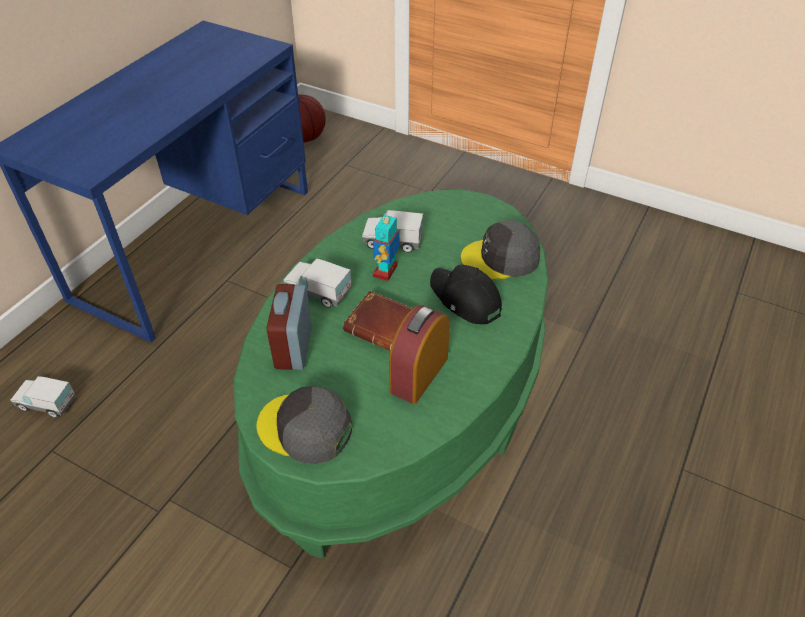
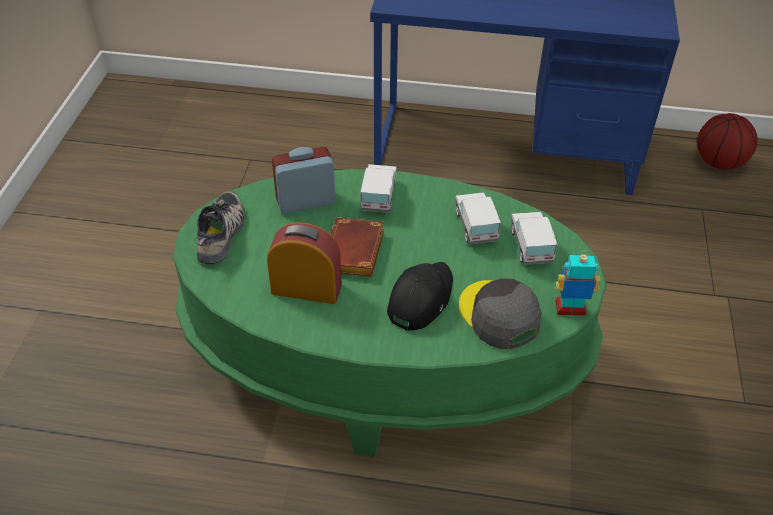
camera: 70 degrees right, 0 degrees up
(47, 404) = (289, 139): toy truck -> toy truck (530, 246)
(305, 429) = (222, 234): grey cap -> shoe
(386, 271) = (430, 232): toy robot -> toy robot (570, 309)

